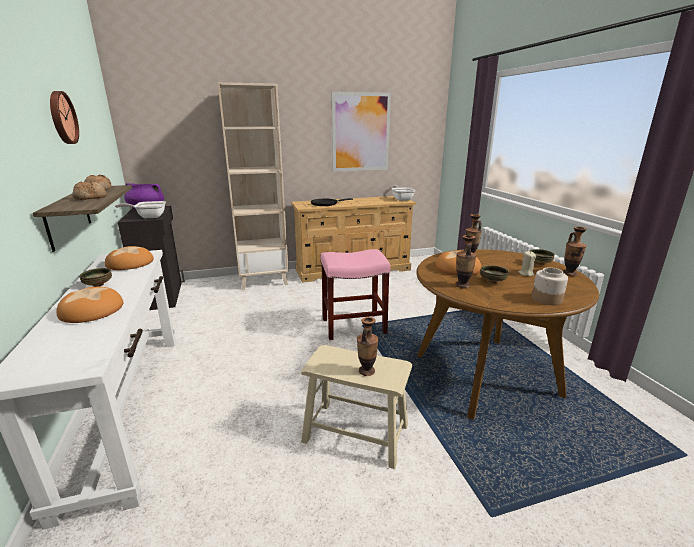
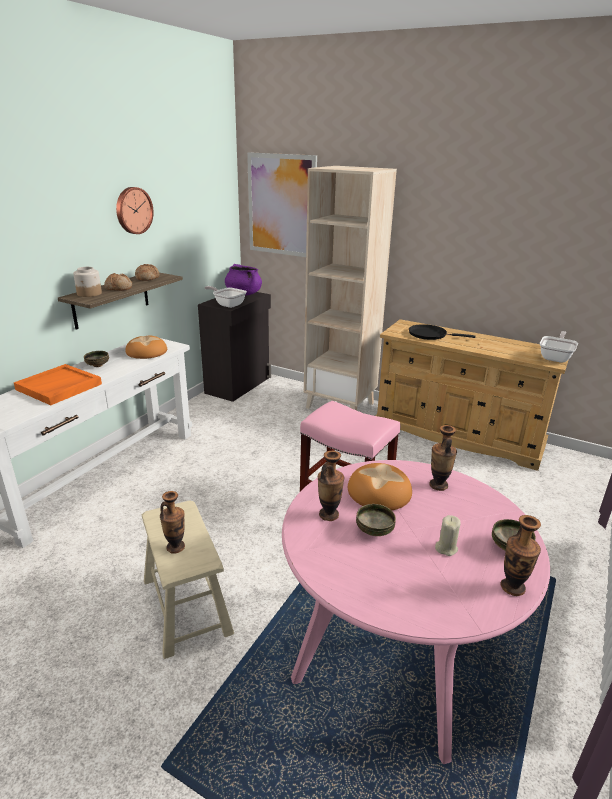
camera: 45 degrees right, 5 degrees up
(92, 310) = (59, 387): bread -> orange tray
(360, 132) = (519, 241): picture -> picture (282, 205)
(485, 374) = (394, 656): brown dining table -> pink dining table
(547, 299) = (376, 592): jar -> jar (89, 294)

